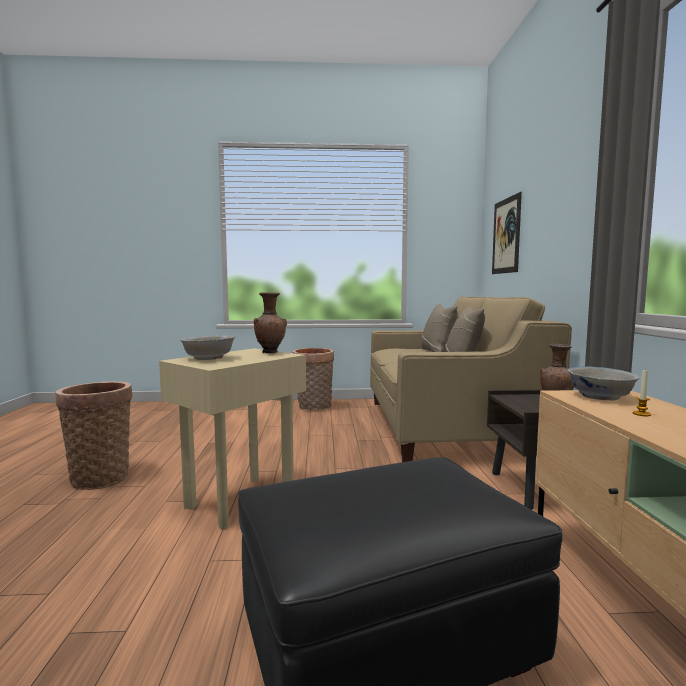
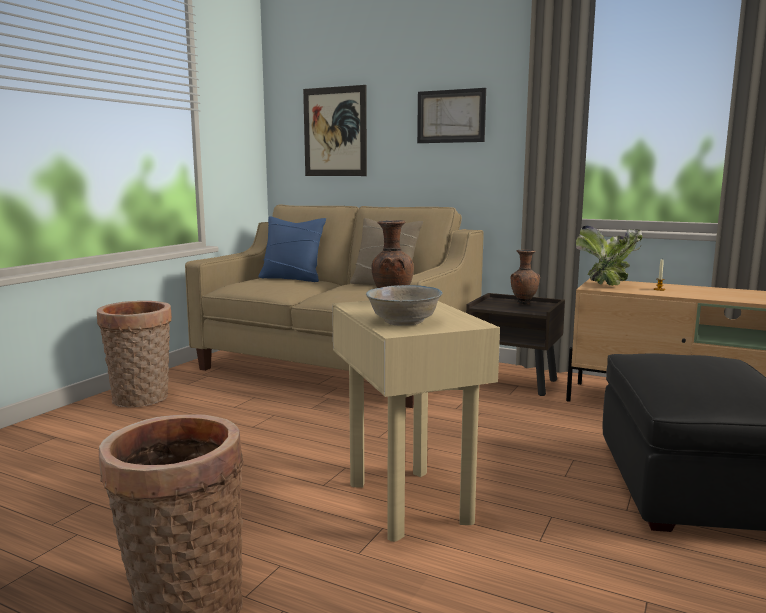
camera: 60 degrees left, 5 degrees up
(436, 351) = (292, 278): beige pillow -> blue pillow
(563, 207) = (451, 116): none -> picture
(600, 396) = (608, 285): white bowl -> potted plant

